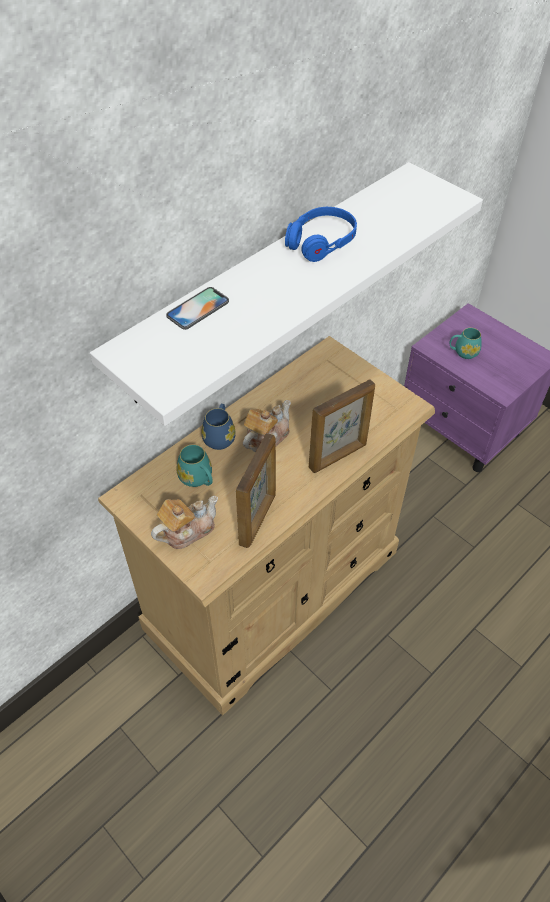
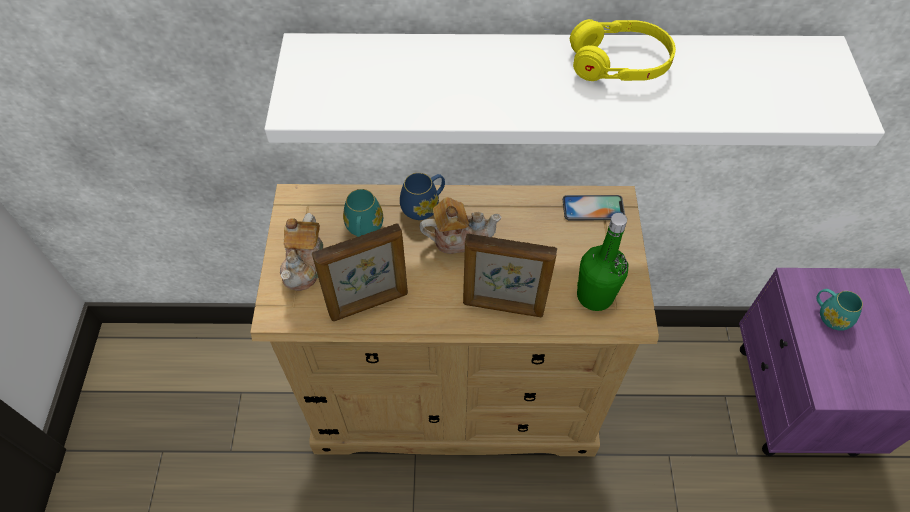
camera: 45 degrees right, 5 degrees up
(187, 530) = (306, 265): teapot -> teapot turned 90 degrees clockwise
(198, 308) = (416, 53): phone -> phone (593, 208)
(321, 242) = (619, 63): blue headphones -> yellow headphones
(379, 411) = (595, 296): none -> green bottle

